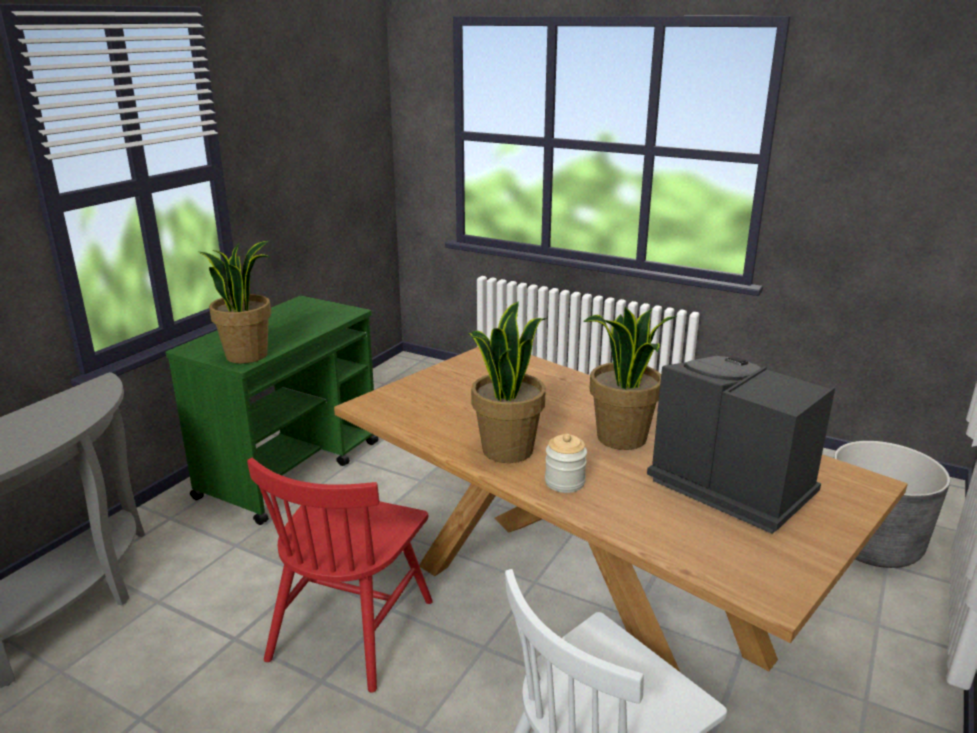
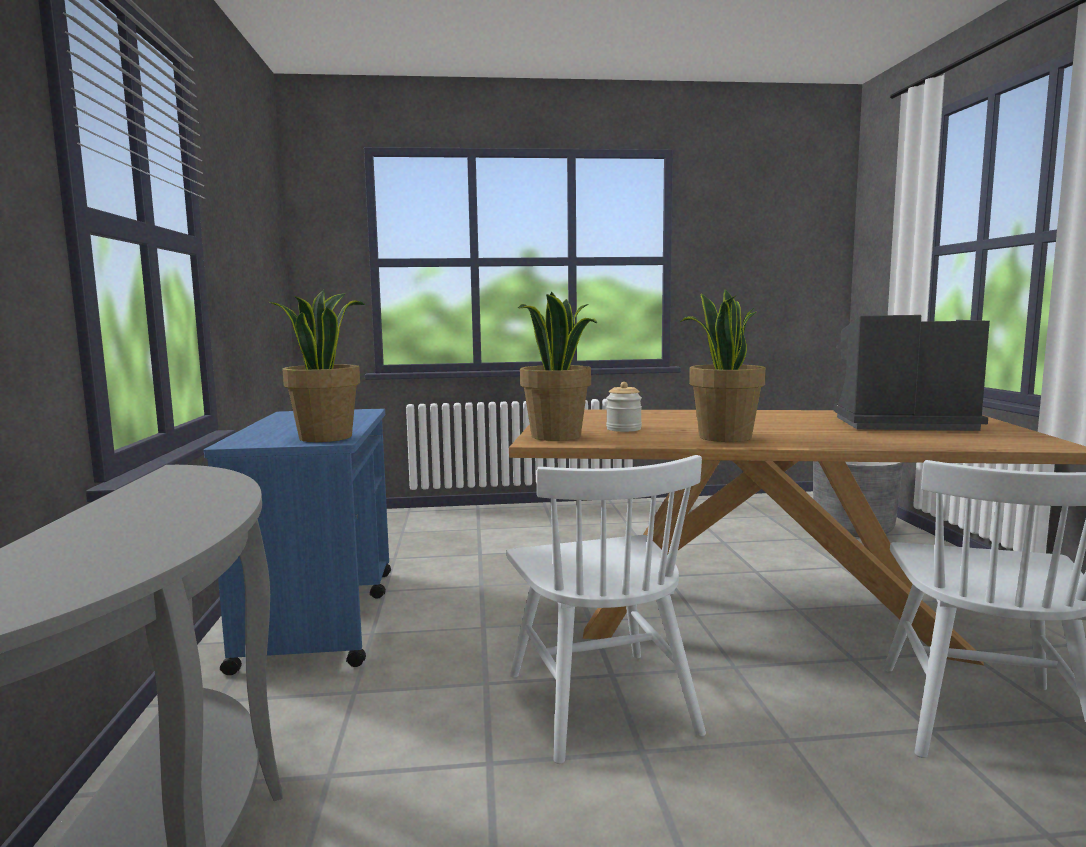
camera: 35 degrees left, 15 degrees down
(292, 469) = (321, 616): green cart -> blue cart
(351, 628) = (600, 702): red chair -> white chair
(564, 482) = (809, 440): jar -> jar (623, 429)
(622, 438) = (779, 422): potted plant -> potted plant (557, 436)

